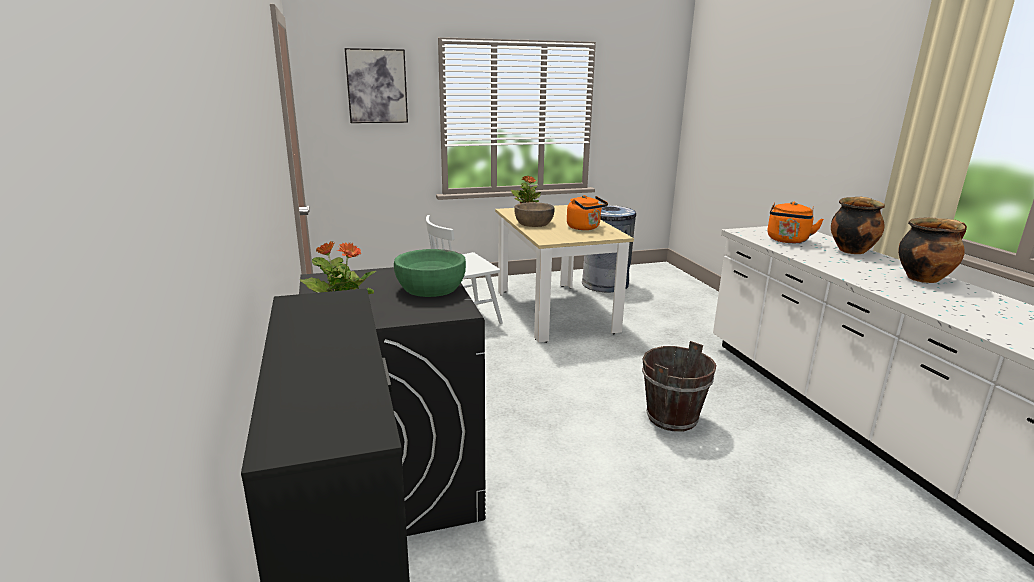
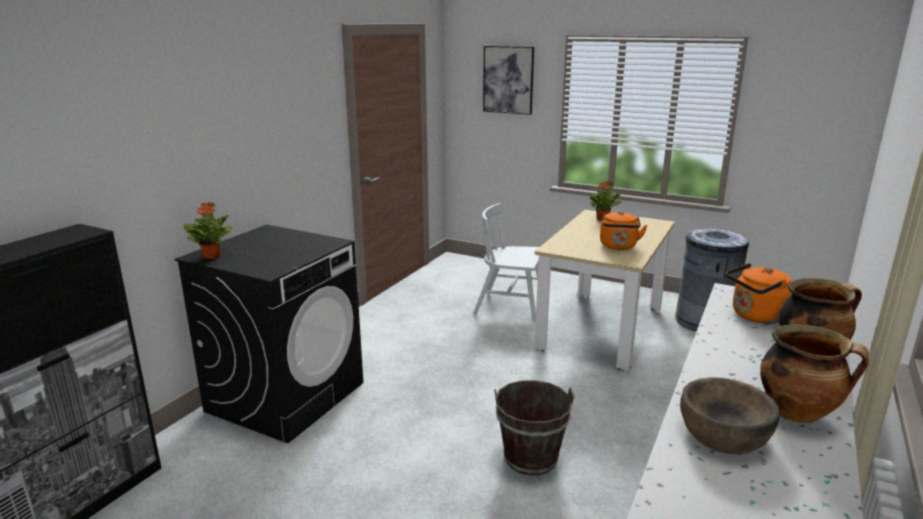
camera: 45 degrees right, 0 degrees up
(430, 287) = (297, 253): green bowl -> none
(534, 223) = (582, 230): brown bowl -> brown bowl (724, 434)

